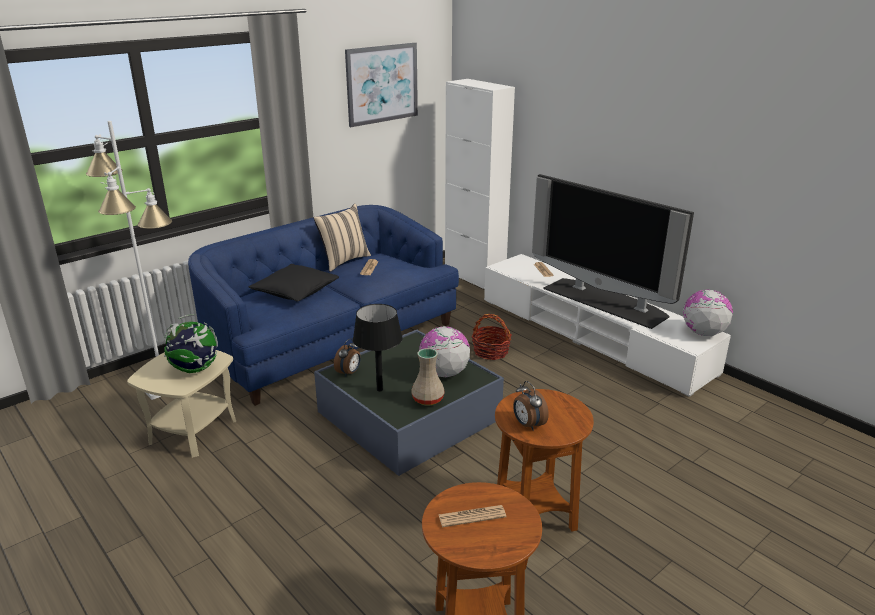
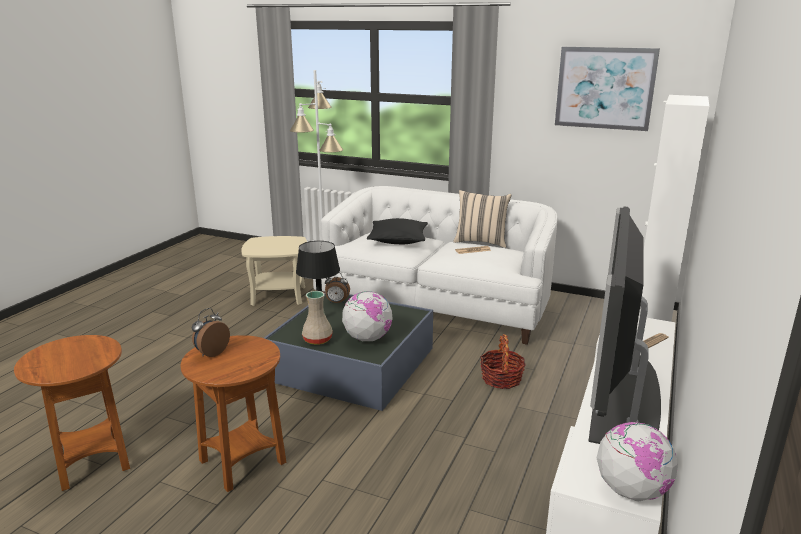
camera: 65 degrees right, 5 degrees down
(195, 369) = (275, 248): globe -> none
(330, 341) = (436, 303): blue sofa -> white sofa
(472, 516) = (75, 352): newspaper -> none

